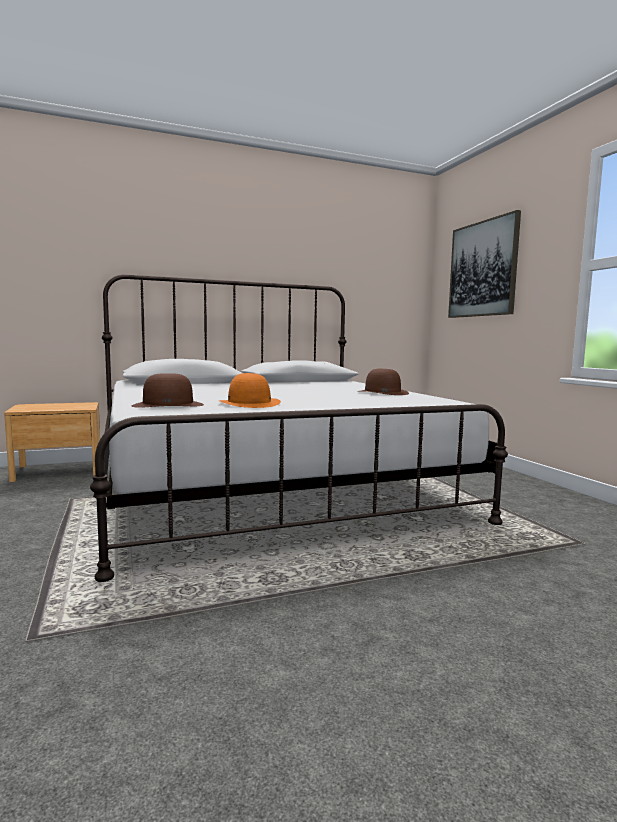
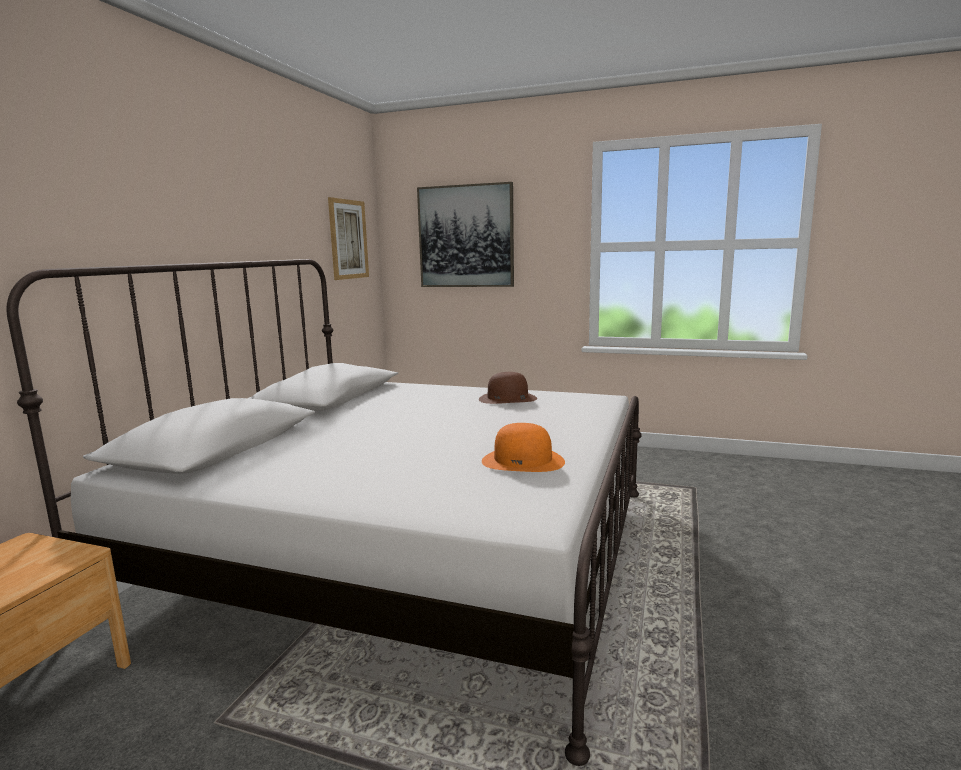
camera: 50 degrees left, 5 degrees up
(168, 405) = (485, 499): brown hat -> none
(386, 276) = (348, 239): none -> picture

